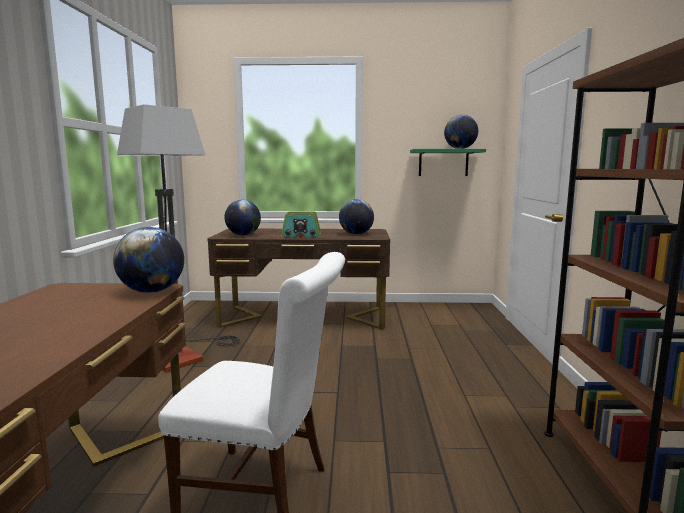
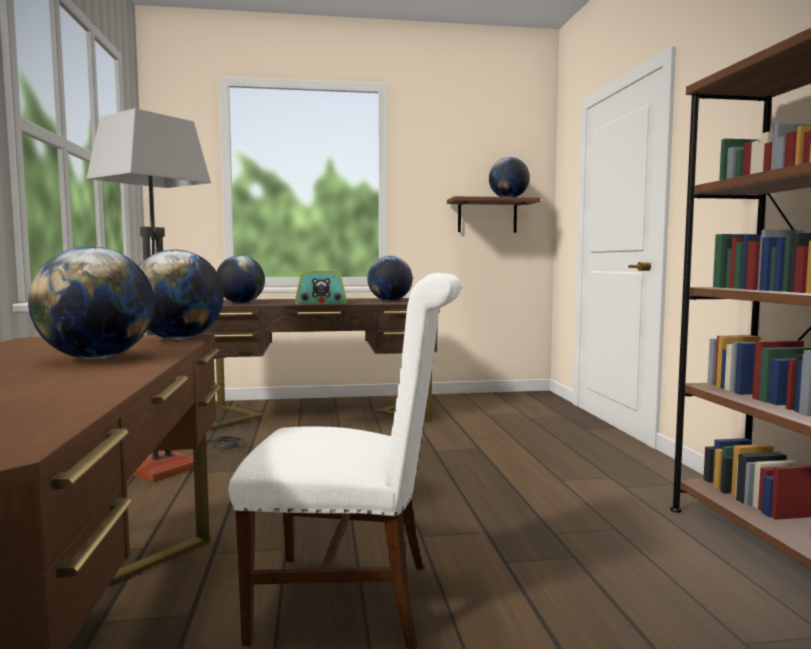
camera: 10 degrees left, 5 degrees down
(74, 318) = (96, 358): none -> globe
(443, 162) = (487, 216): green shelf -> brown shelf

